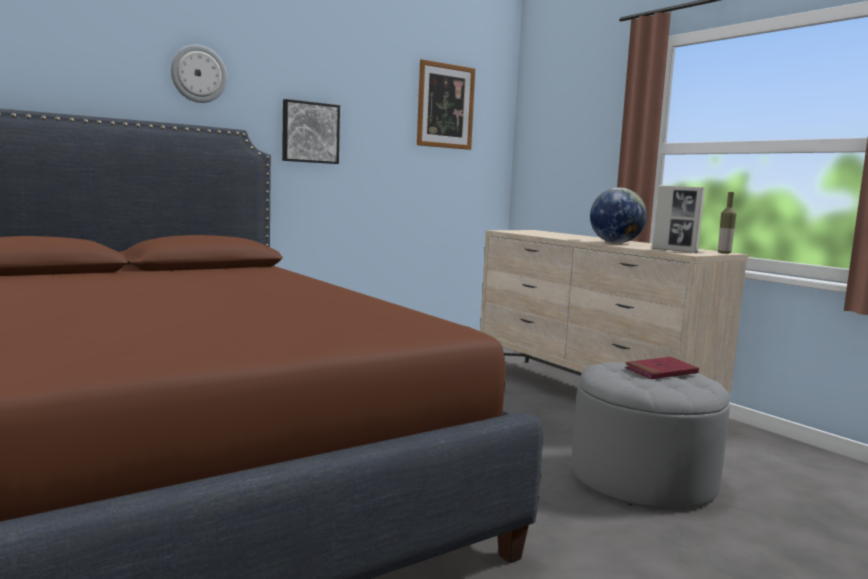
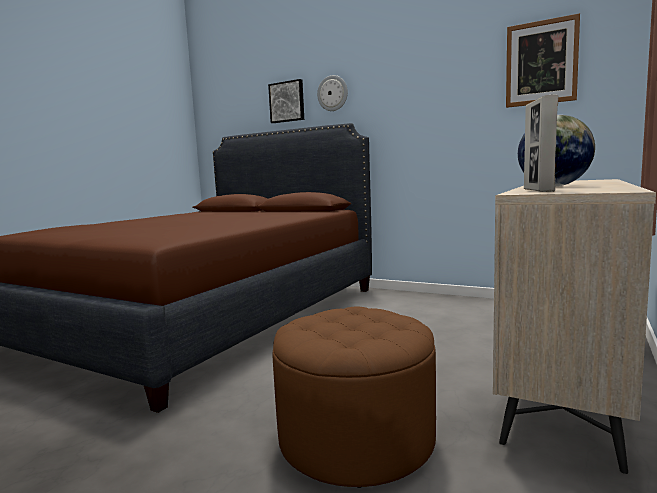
camera: 65 degrees right, 0 degrees up
(310, 132) = (405, 115): picture -> picture (287, 102)
(643, 479) = (356, 438): grey ottoman -> brown ottoman
(661, 372) = (370, 326): red book -> none
(724, 253) = (604, 191): bottle -> none

